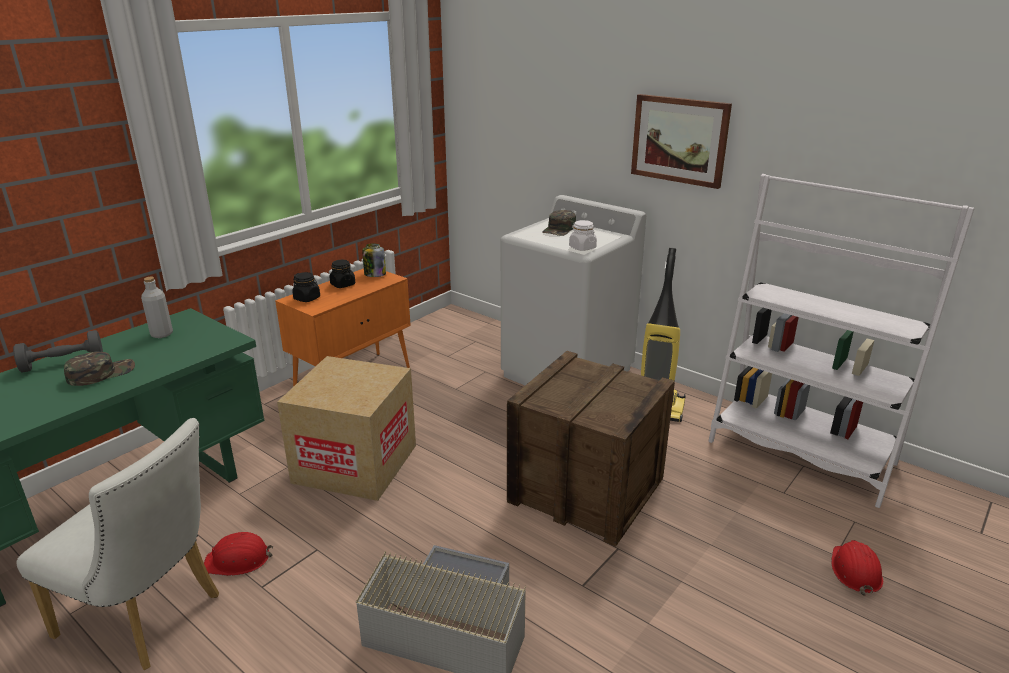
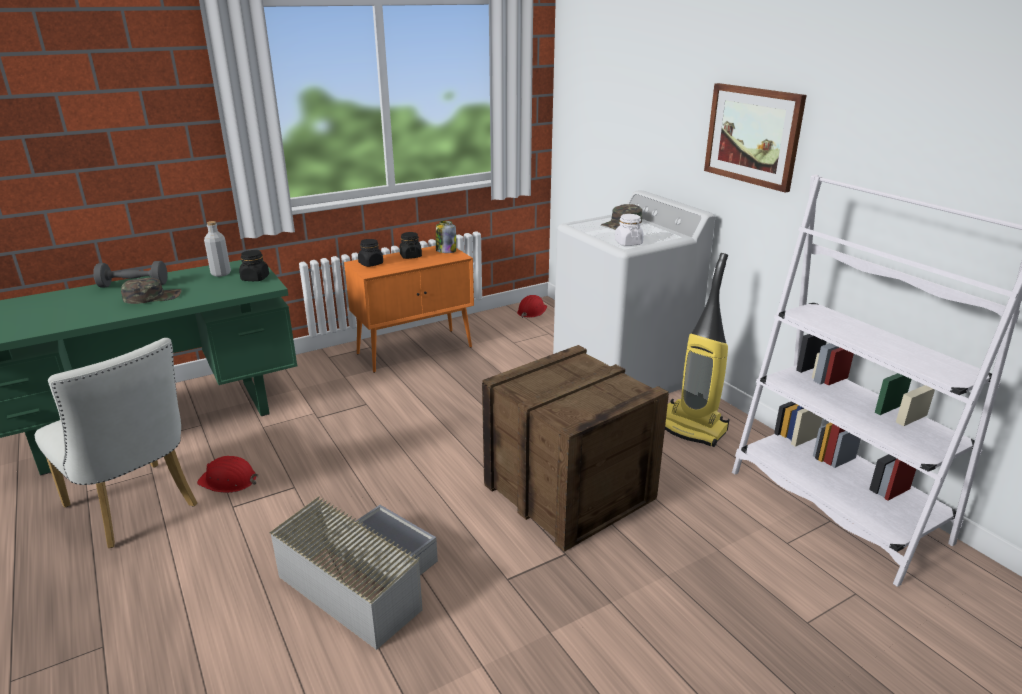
camera: 20 degrees right, 0 degrees up
(208, 333) = (255, 278): none -> black jar
(355, 463) = (371, 422): cardboard box -> none
(855, 571) = (820, 645): red hard hat -> red hard hat (531, 311)

